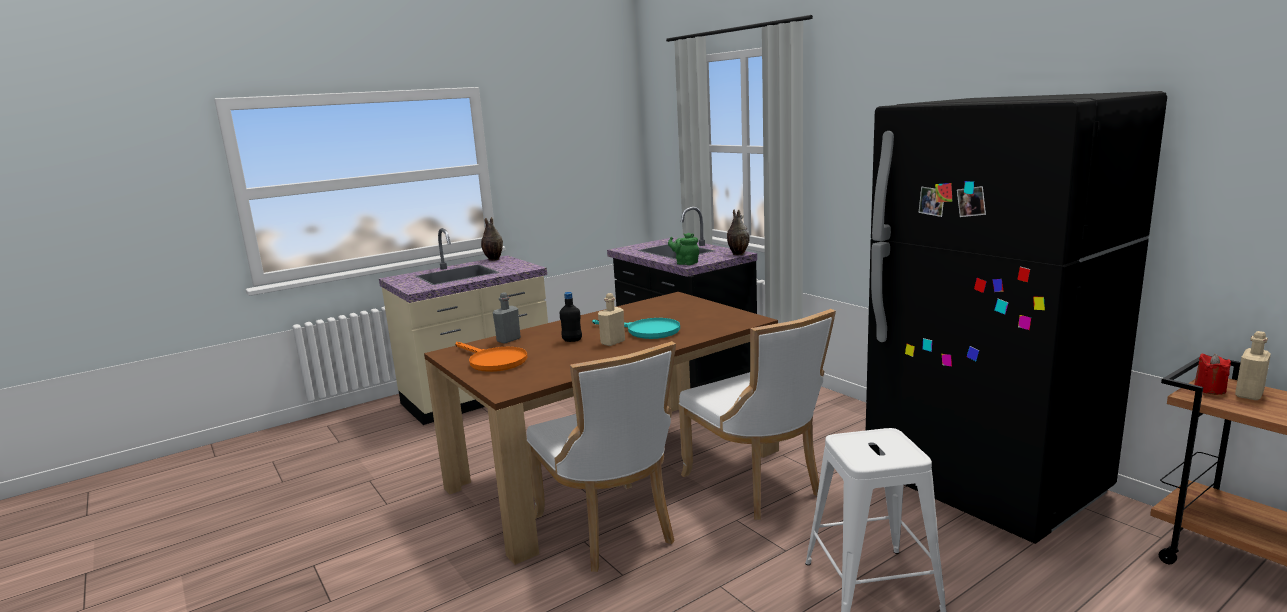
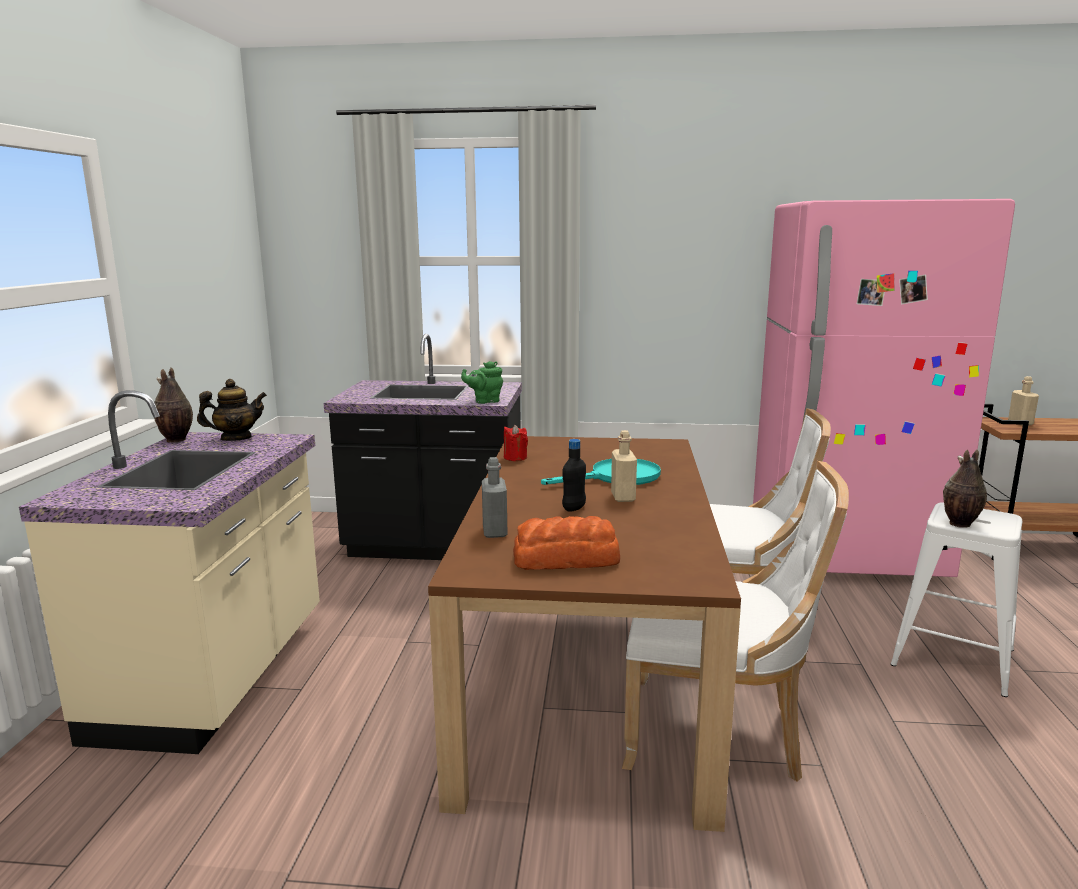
camera: 50 degrees left, 0 degrees up
(493, 361) = (567, 559): orange frying pan -> bread
(513, 263) = (236, 438): none -> teapot
(737, 254) = (506, 385): vase -> vase (959, 524)
(984, 486) = (845, 553): black fridge -> pink fridge
(1209, 389) = (1002, 424): red candle -> red candle (515, 458)

